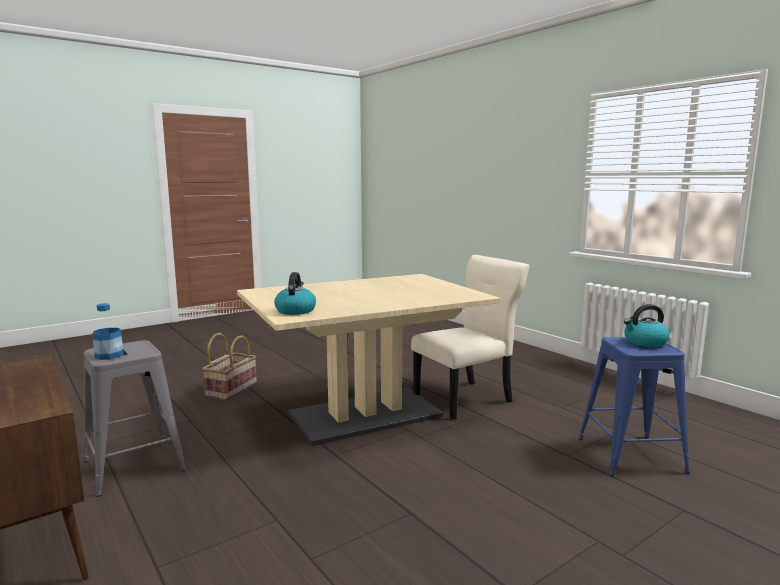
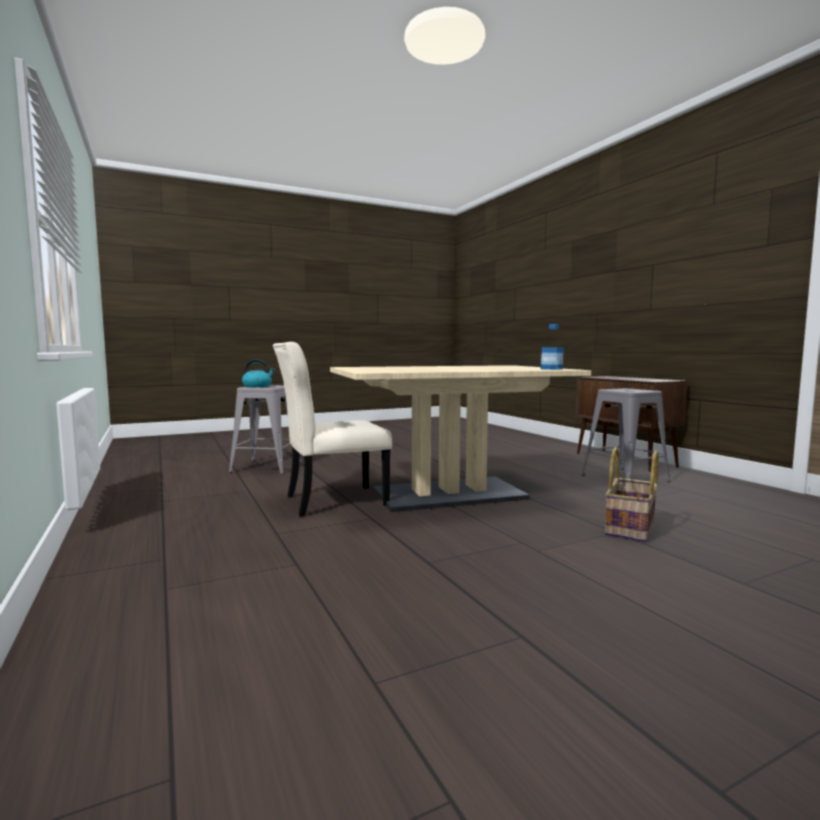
camera: 170 degrees left, 5 degrees down
(109, 355) = (630, 389): bottle -> bottle (551, 369)
(295, 310) = (505, 366): kettle -> none
(630, 455) = (266, 467): blue stool -> grey stool

